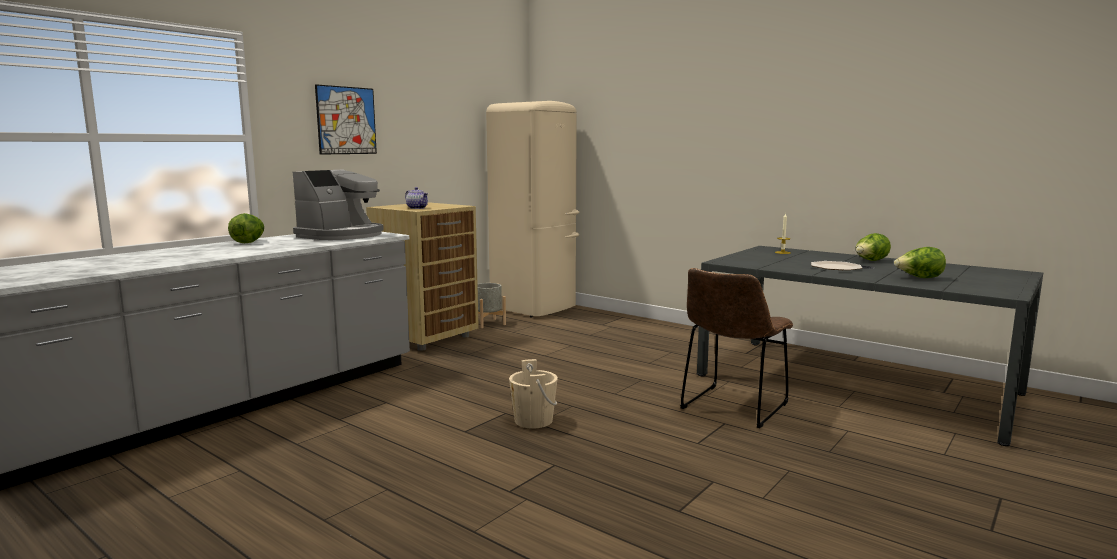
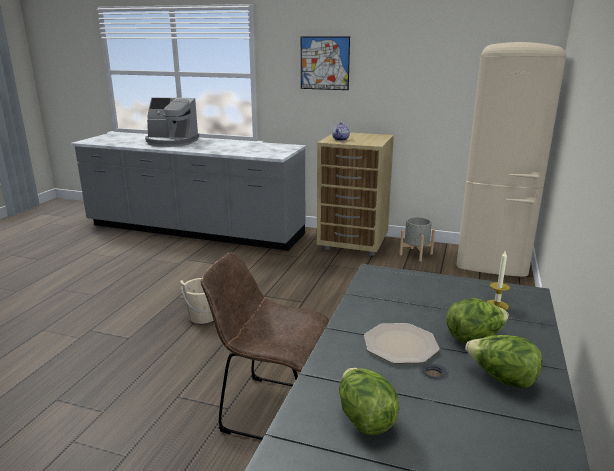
camera: 70 degrees right, 10 degrees up
(249, 242) = (221, 142): lettuce -> lettuce (474, 338)
(342, 235) = (264, 149): coffee machine -> coffee machine (171, 142)

